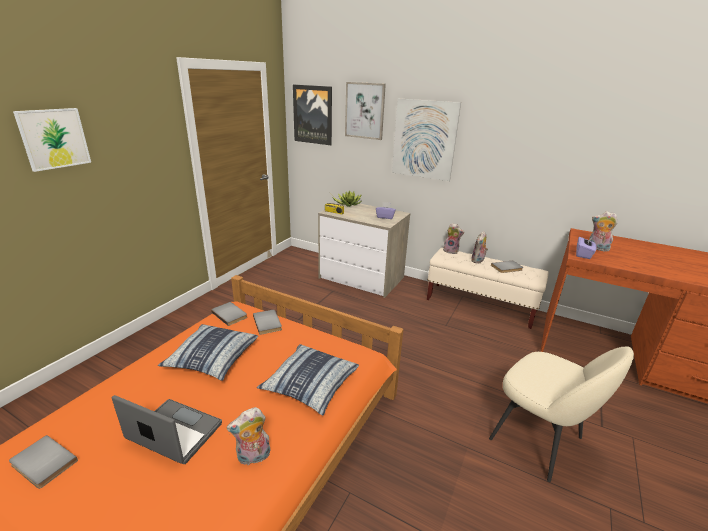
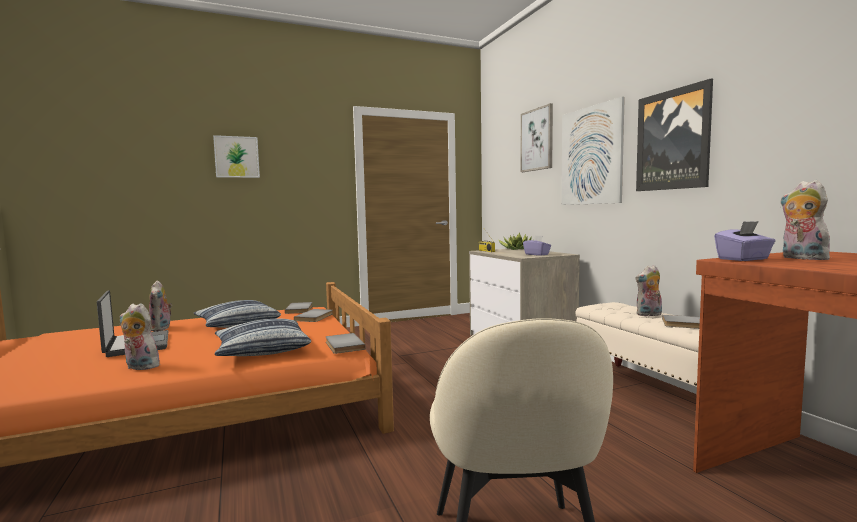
camera: 40 degrees right, 20 degrees down
(42, 464) = (67, 337): grey book -> grey book (343, 345)
(313, 115) = (498, 158): picture -> picture (673, 140)
(451, 251) = (623, 304): plush toy -> plush toy (161, 328)

